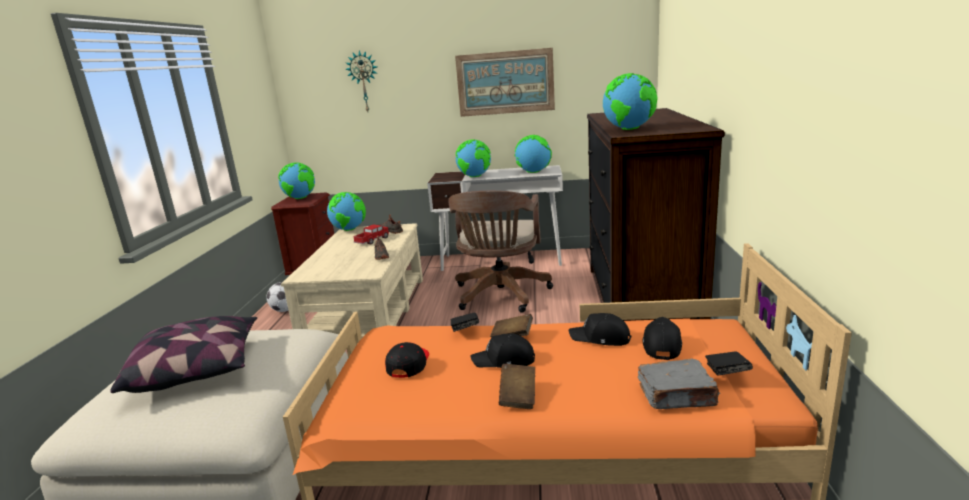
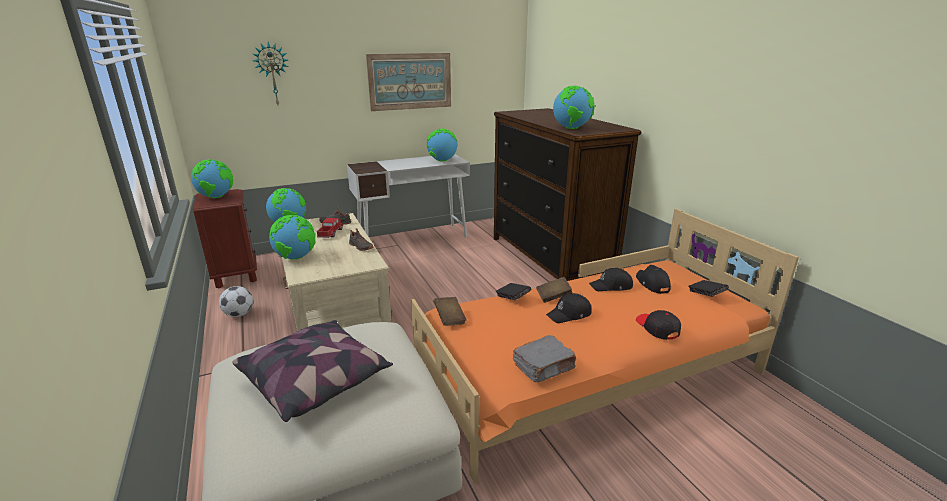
camera: 30 degrees left, 5 degrees up
(408, 364) = (503, 333): black cap -> black cap (657, 328)
(475, 177) = (394, 166): globe -> globe (296, 258)
(500, 296) = (442, 268): brown office chair -> none
(518, 397) = (610, 337): brown book -> brown book (450, 319)
(677, 396) = (697, 314): grey book -> grey book (544, 367)

